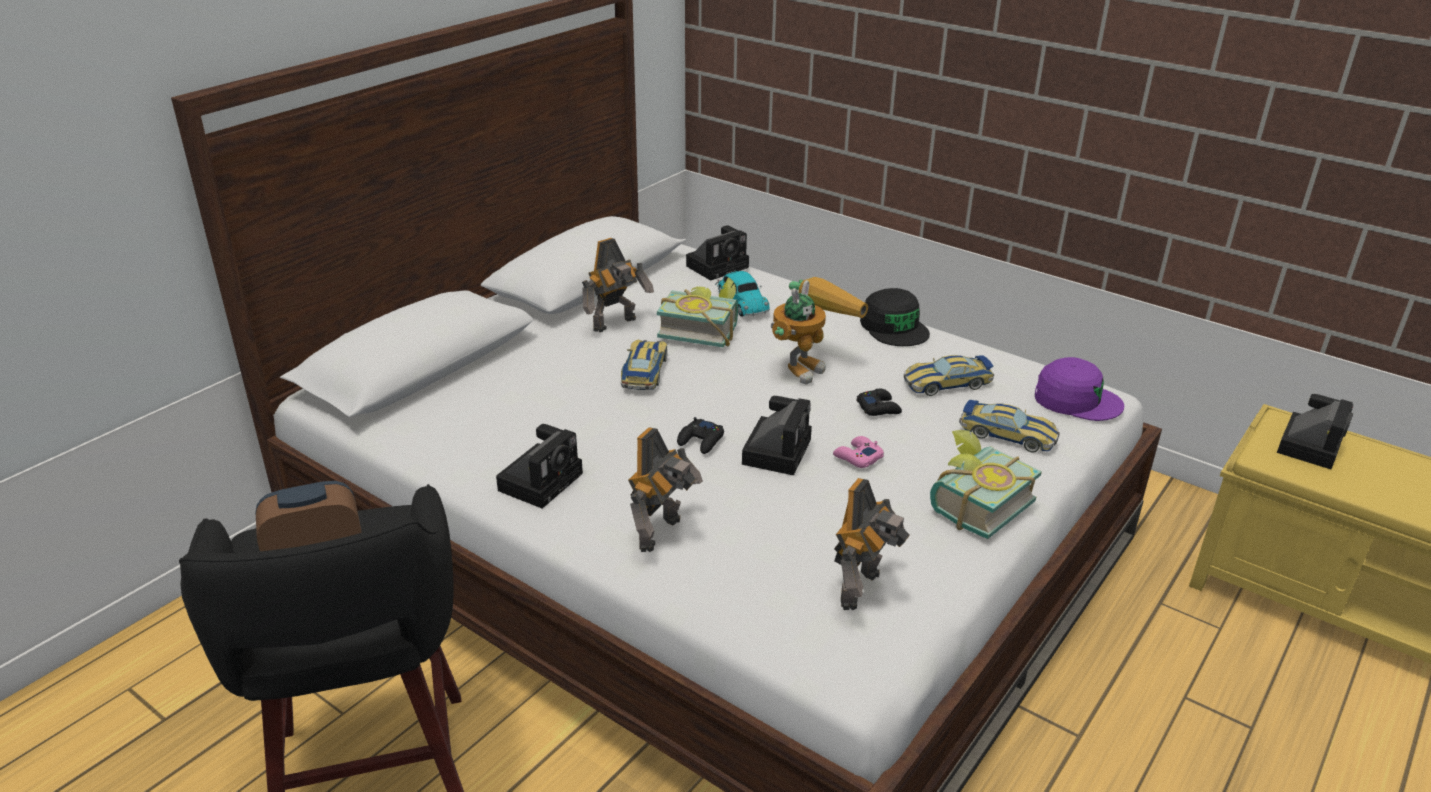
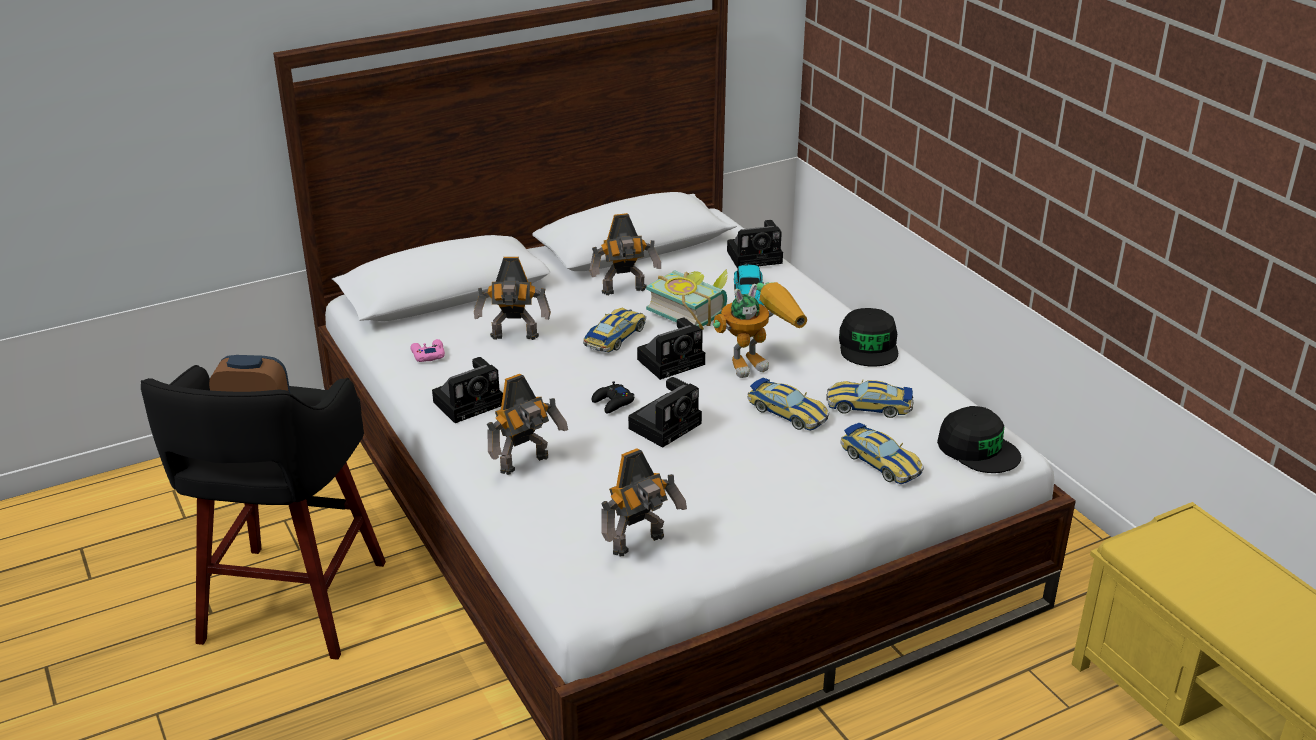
camera: 25 degrees right, 0 degrees up
(536, 397) = (514, 338): none -> toy robot
(857, 457) = (731, 447): pink game controller -> pink game controller (428, 355)
(878, 408) = (787, 412): black game controller -> toy car
(972, 504) = (793, 508): book -> none
(1076, 400) = (978, 449): purple cap -> black cap
(1309, 444) = (1195, 548): camera -> camera (673, 361)

